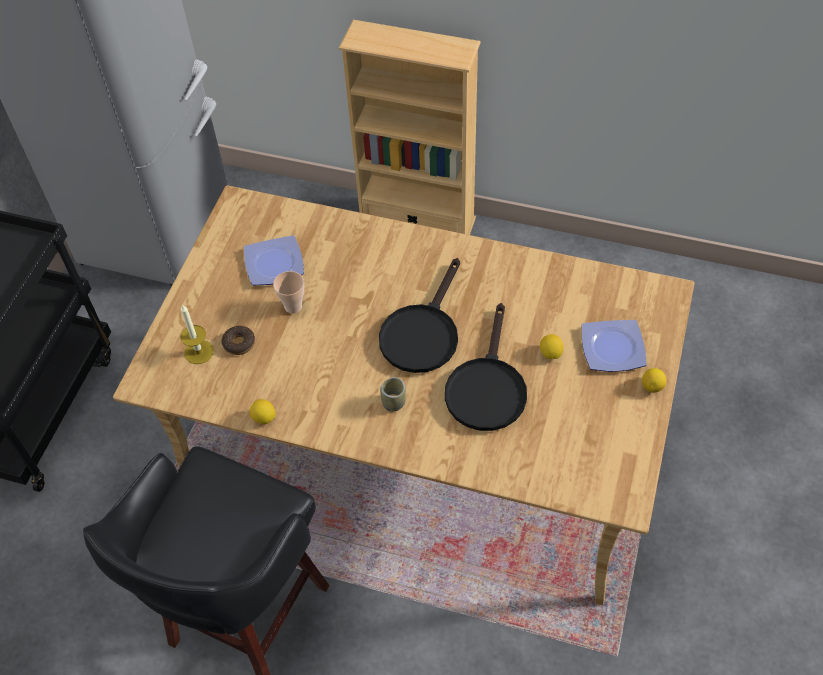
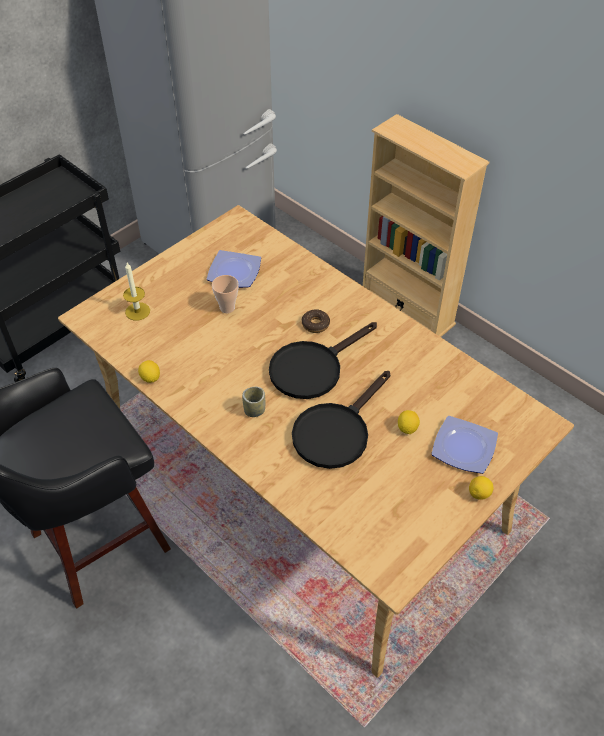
camera: 25 degrees right, 5 degrees down
(239, 343) = (170, 317): donut -> donut (315, 324)

